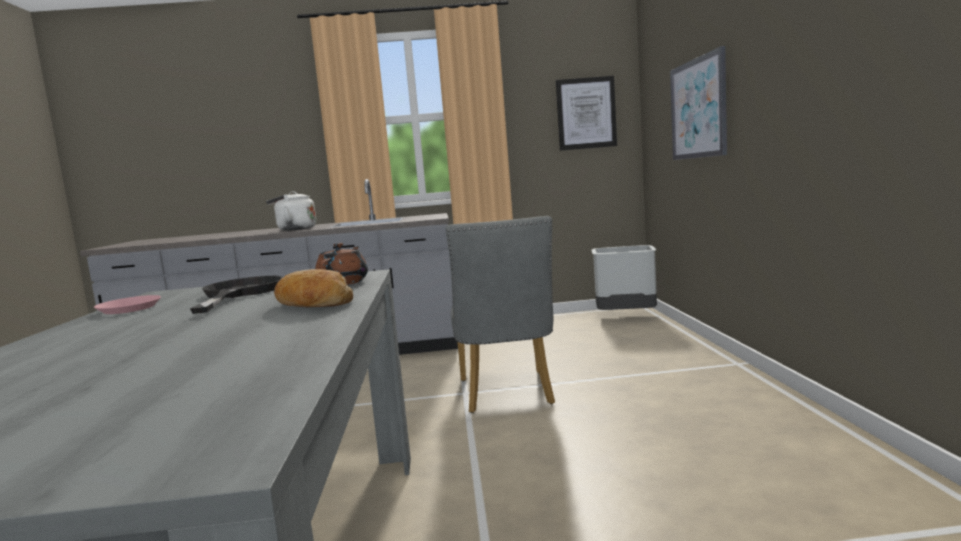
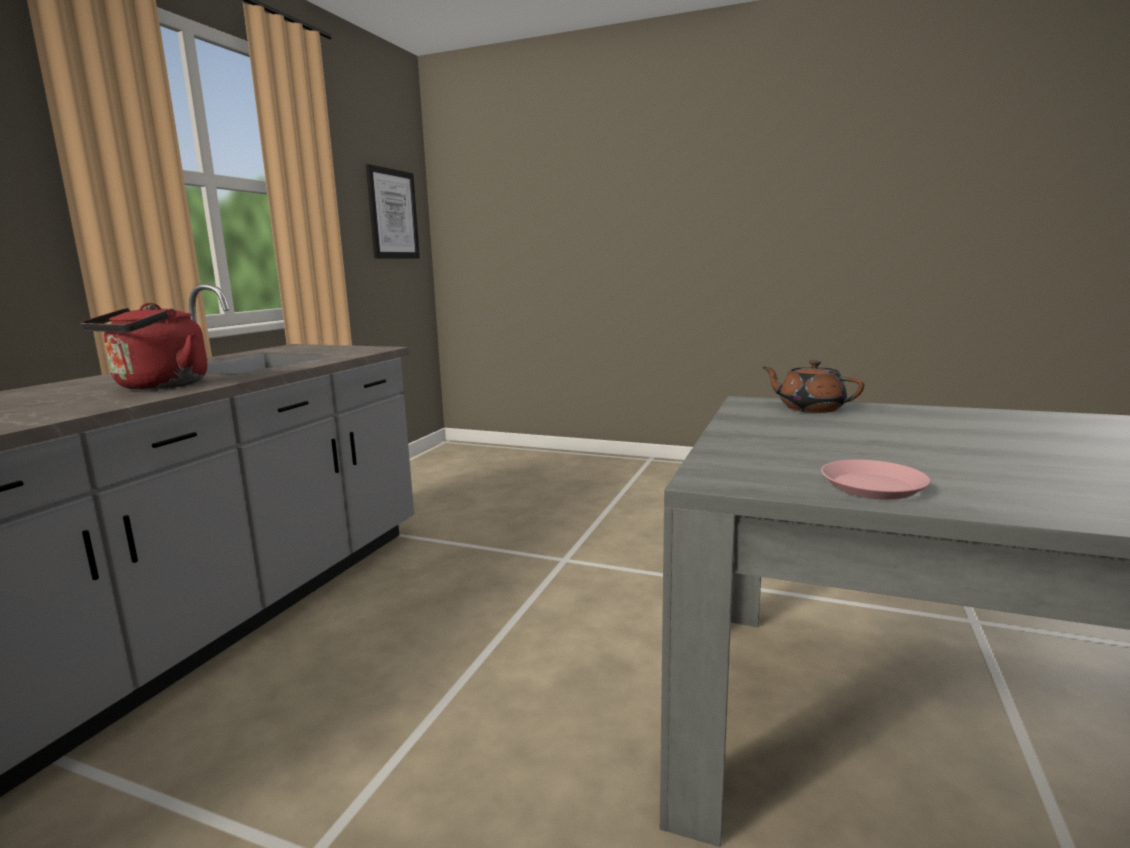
camera: 65 degrees left, 5 degrees up
(239, 294) = (820, 440): black frying pan -> none
(294, 229) = (158, 386): white kettle -> red kettle
(313, 305) = (952, 419): bread -> none
(507, 394) = (601, 542): grey chair -> none
(626, 317) = (466, 454): grey trash can -> none
(698, 109) = (571, 231): picture -> none

